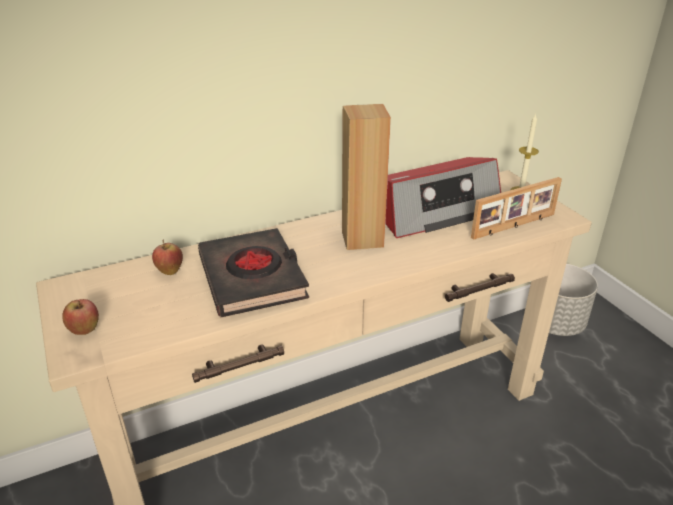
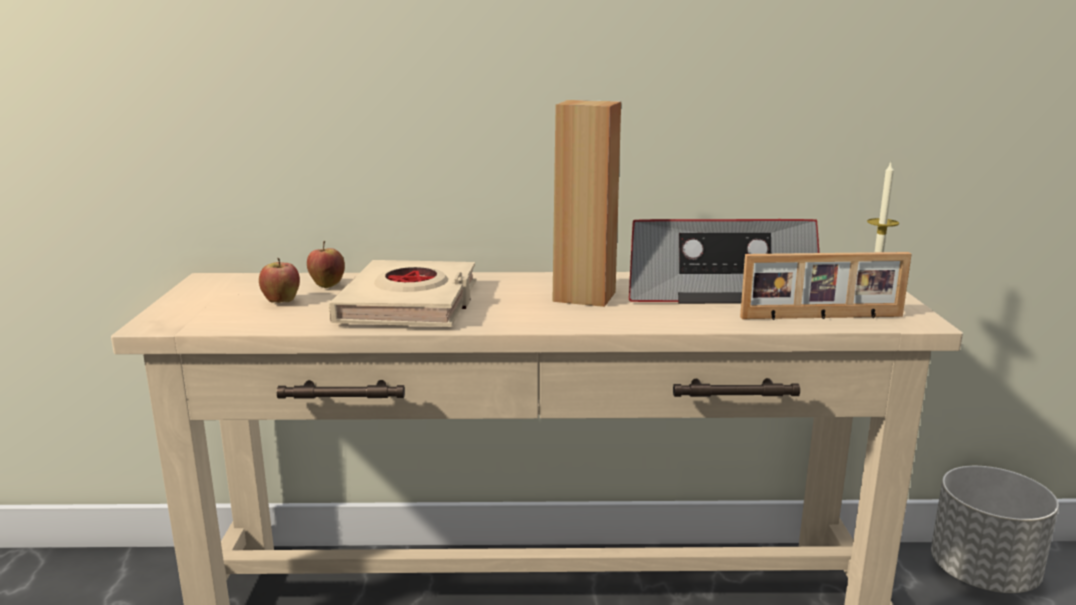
camera: 25 degrees right, 15 degrees down
(85, 331) = (188, 310): apple -> apple (282, 303)
(253, 278) = (410, 304): black book -> beige book

